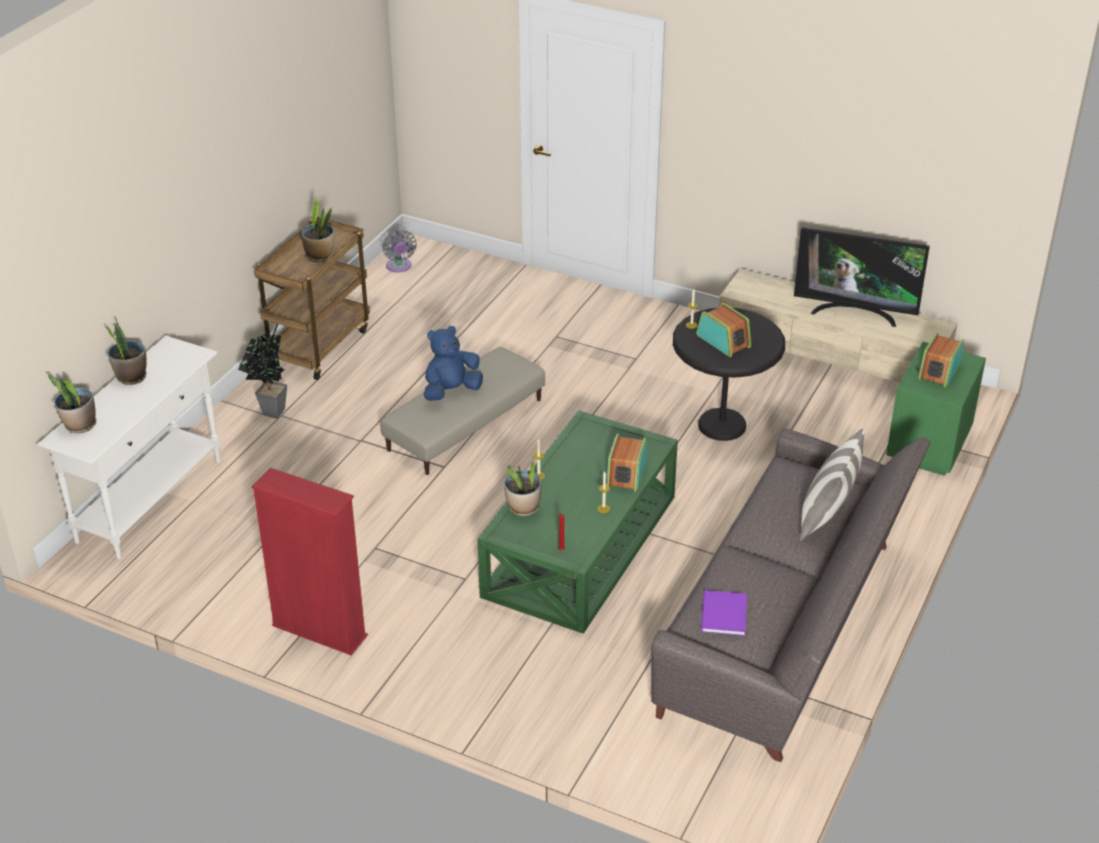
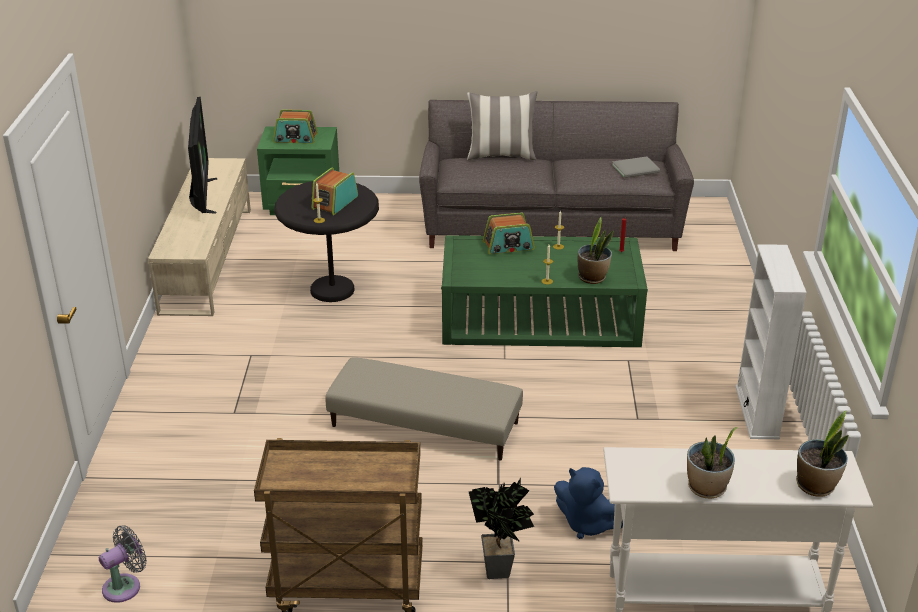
camera: 115 degrees left, 5 degrees down
(319, 256) = (336, 466): potted plant -> none
(319, 631) = (757, 412): red bookcase -> white bookcase
(451, 391) = (429, 396): blue plush toy -> blue plush toy (588, 524)
(722, 615) = (637, 169): purple book -> grey book

